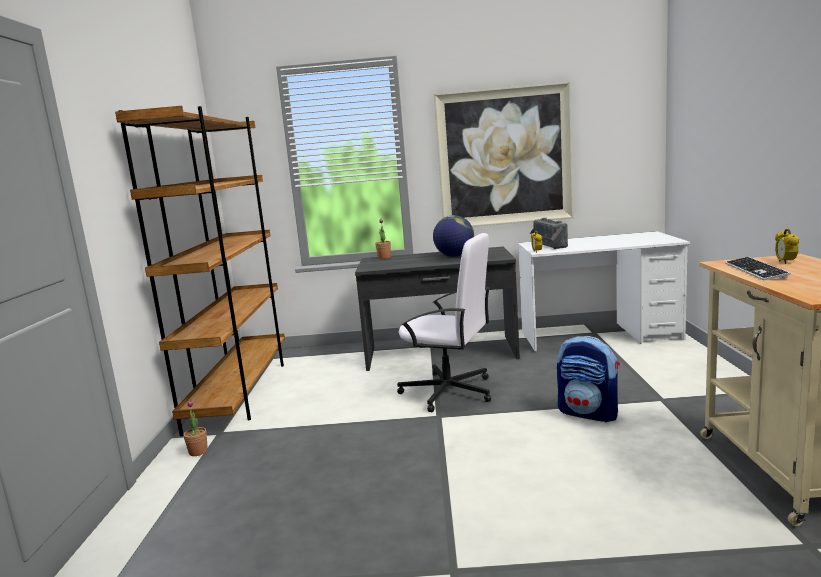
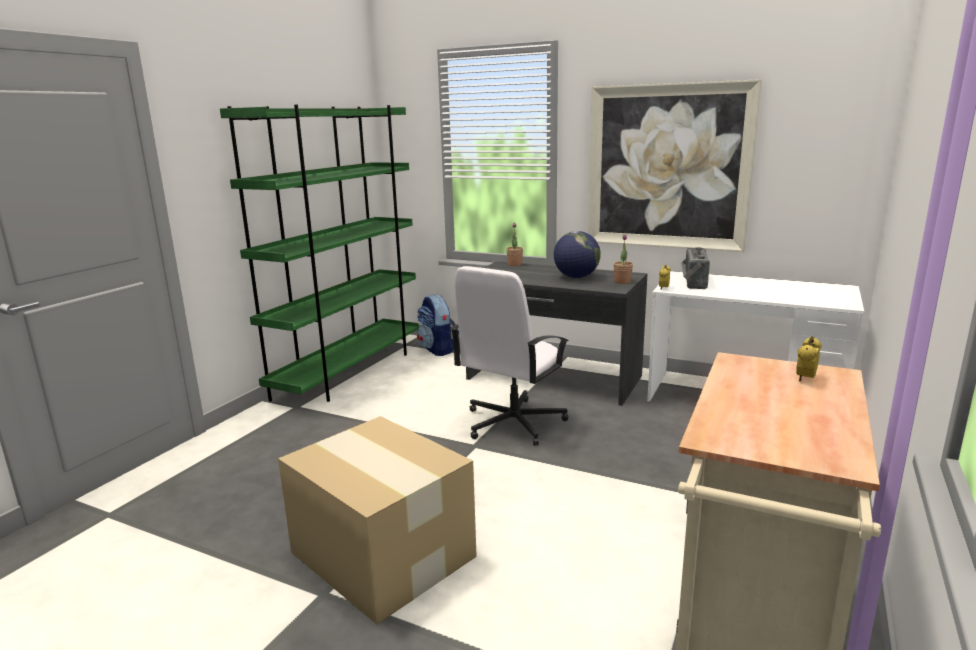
camera: 25 degrees right, 5 degrees up
(198, 452) = (266, 419): potted plant -> potted plant (622, 282)
(241, 391) = (349, 372): brown bookcase -> green bookcase
(449, 392) = (512, 423): white office chair -> white office chair turned 75 degrees clockwise
(464, 519) = (382, 553): none -> cardboard box
(589, 413) = (616, 488): backpack -> backpack (438, 350)
(755, 270) = (741, 381): keyboard -> none

